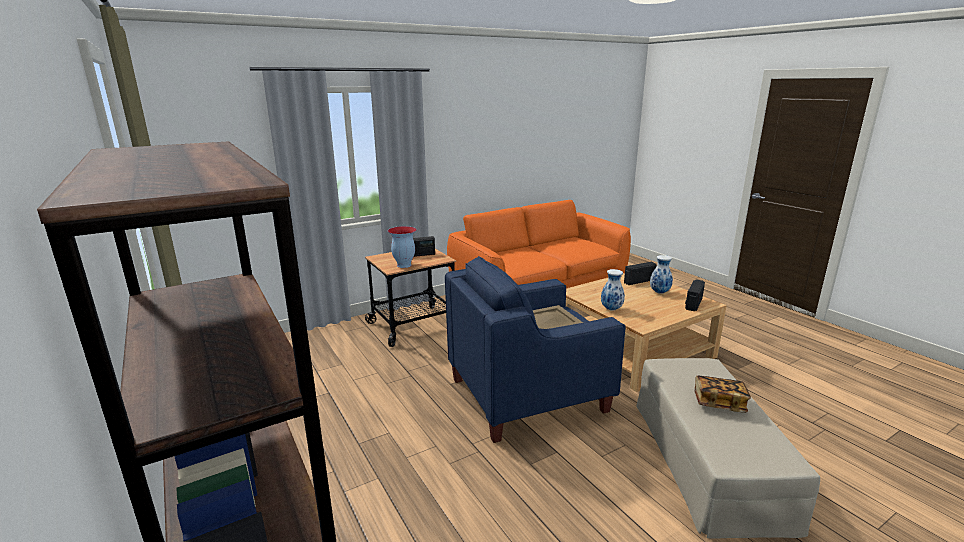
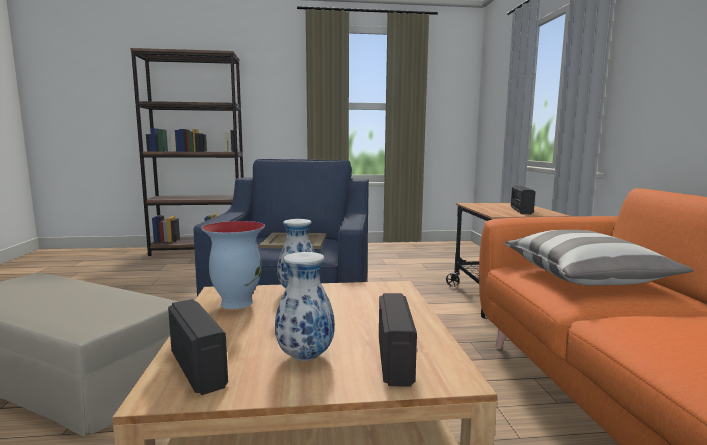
camera: 115 degrees right, 10 degrees down
(404, 265) = (480, 206): vase -> vase (236, 303)
(519, 257) = (584, 277): none -> pillow
(719, 403) = (55, 299): book -> none

